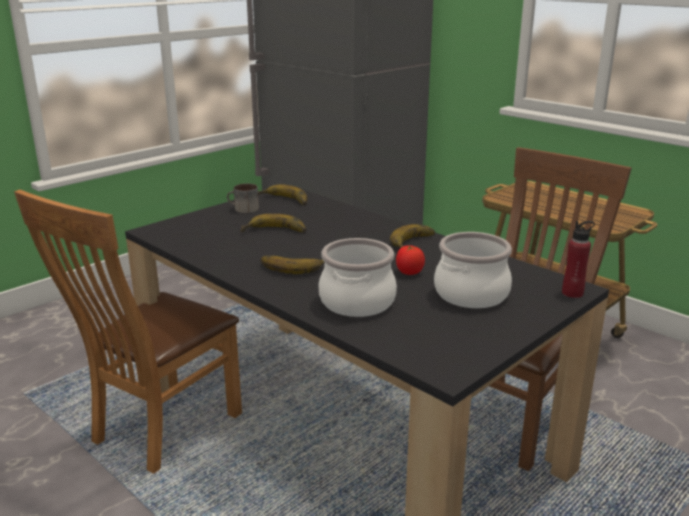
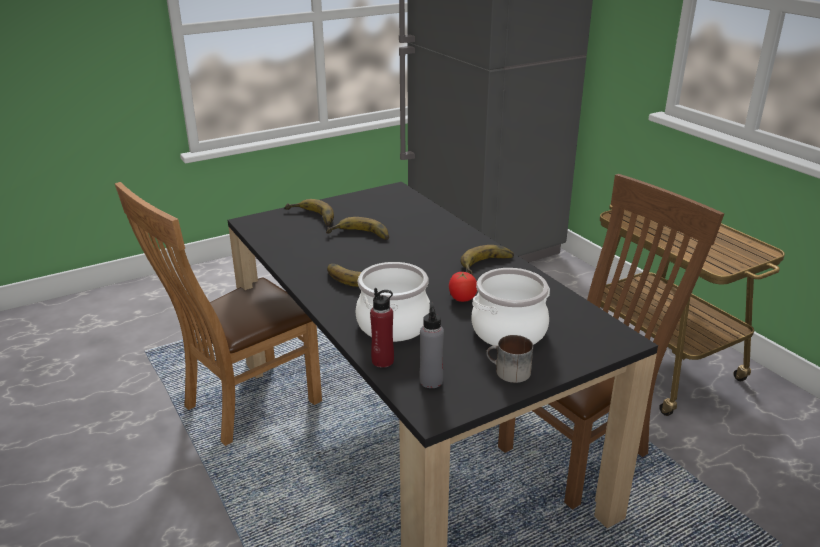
camera: 15 degrees right, 5 degrees up
(243, 209) = (344, 207): mug -> mug (508, 372)
(282, 201) = (385, 201): banana -> banana (310, 218)
(426, 345) = (431, 381): none -> grey bottle
(572, 293) = (614, 345): red bottle -> red bottle (382, 361)

